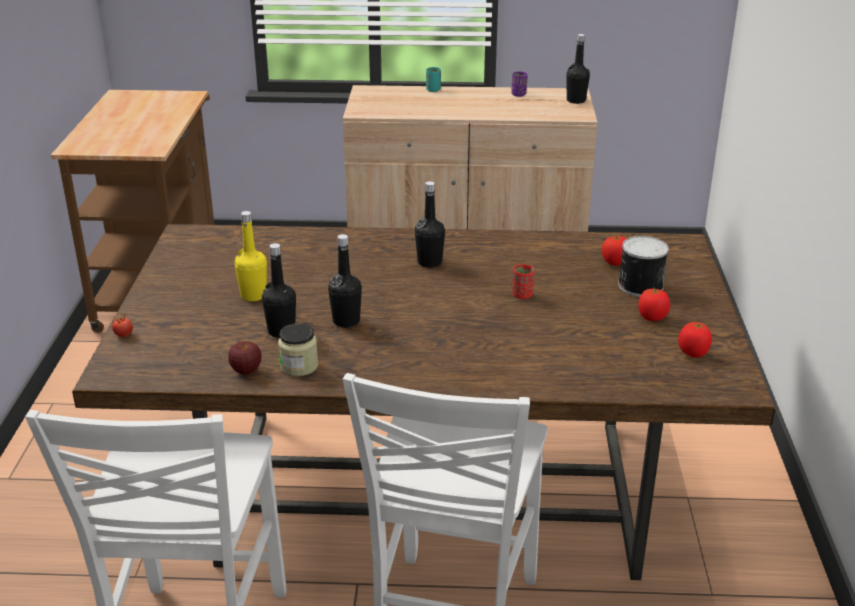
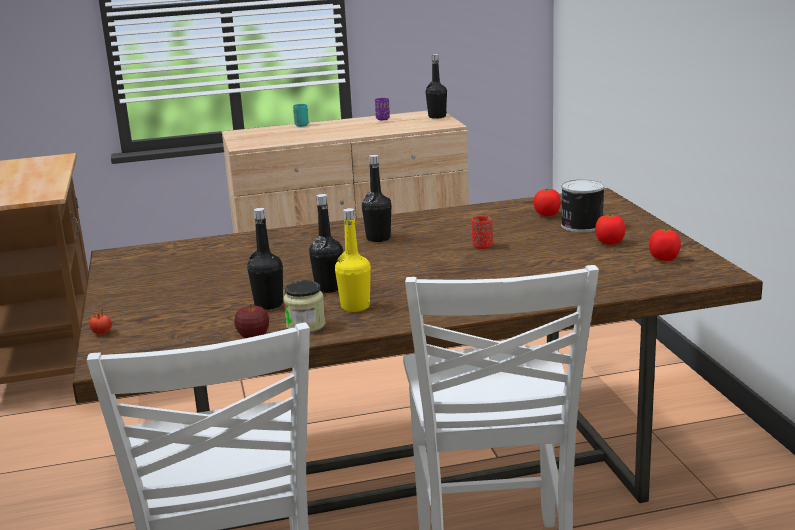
camera: 15 degrees left, 10 degrees down
(253, 295) = (221, 285): yellow bottle -> yellow bottle (355, 307)

